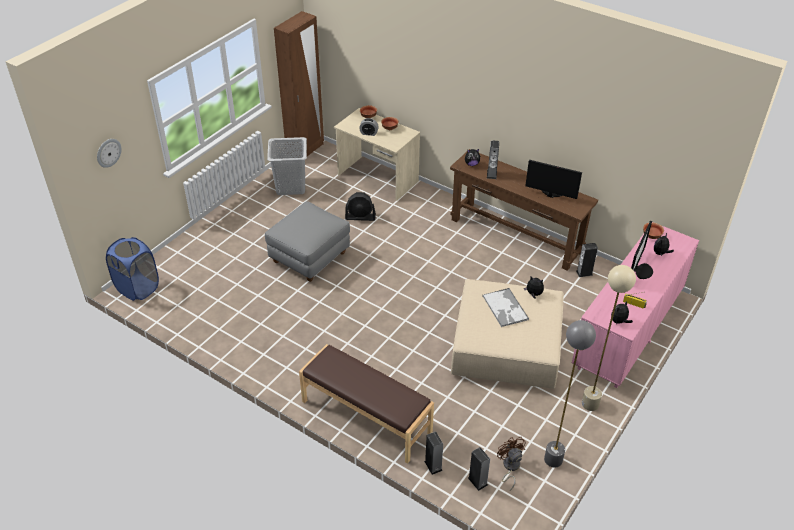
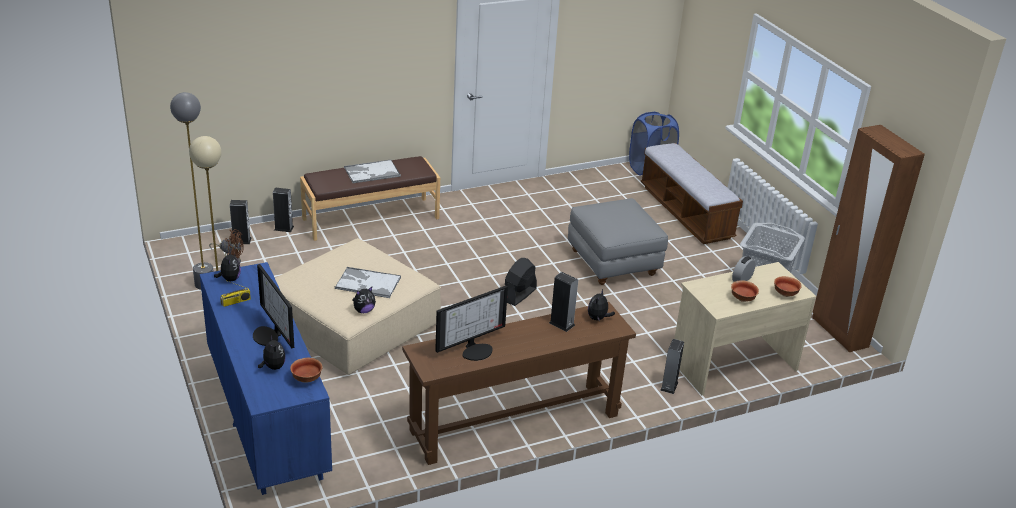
camera: 120 degrees right, 10 degrees down
(108, 152) = (707, 37): wall clock -> none
(202, 247) = (685, 212): none -> bench
(360, 217) = (658, 320): black fan -> black fan (519, 295)
(363, 384) = (371, 172): none -> tray
(584, 273) = (390, 442): speaker -> speaker (669, 386)
(627, 332) = (266, 417): pink dresser -> blue dresser

